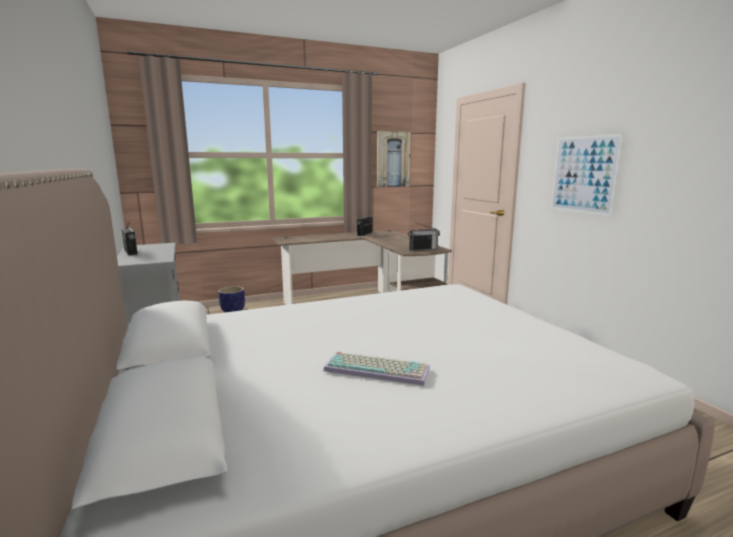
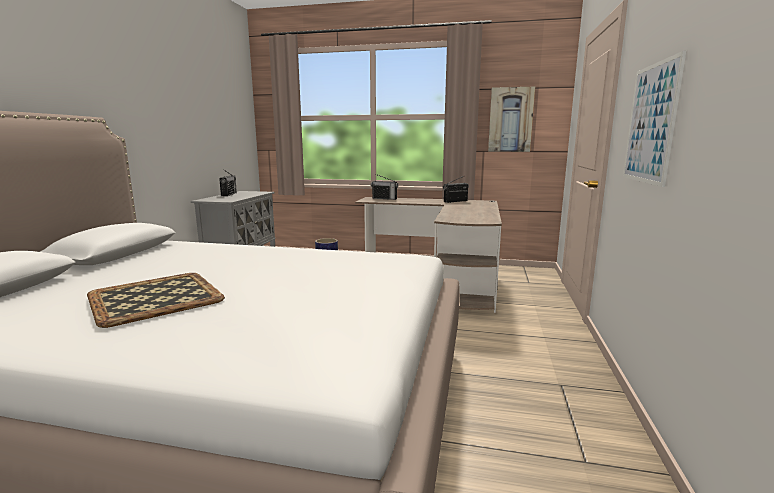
camera: 35 degrees right, 0 degrees up
(378, 369) = (157, 298): keyboard -> tray
(423, 249) = (469, 219): radio -> radio (384, 198)

